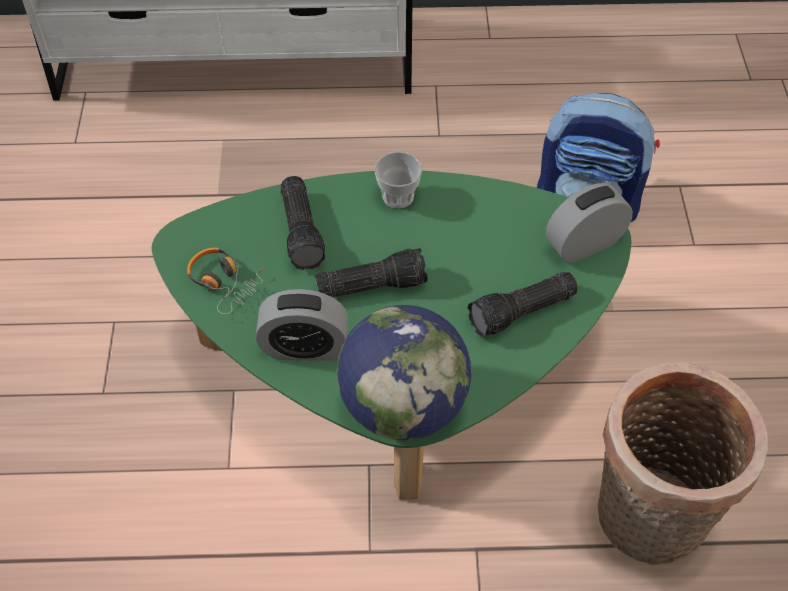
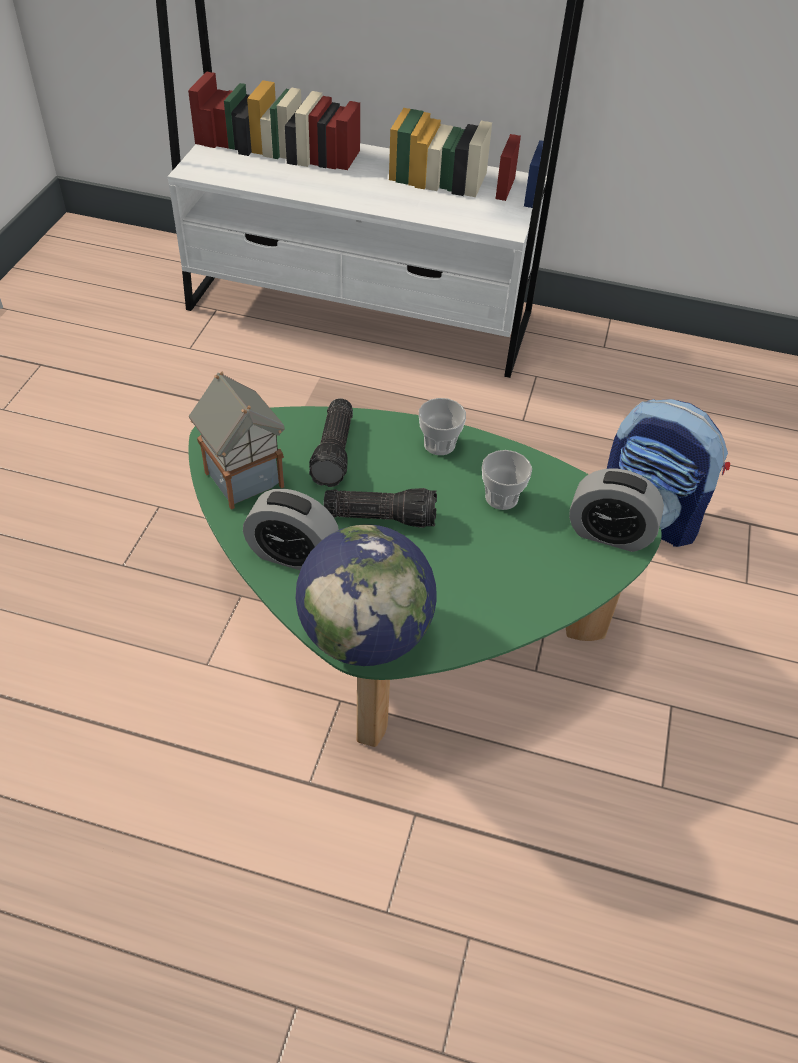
camera: 15 degrees right, 5 degrees down
(224, 282) = (243, 478): headphones -> toy house
(475, 235) = (501, 497): none -> cup
(522, 313) = (520, 581): flashlight -> none
(584, 244) = (609, 533): alarm clock -> alarm clock turned 150 degrees counterclockwise
(646, 520) = (602, 839): basket -> none

